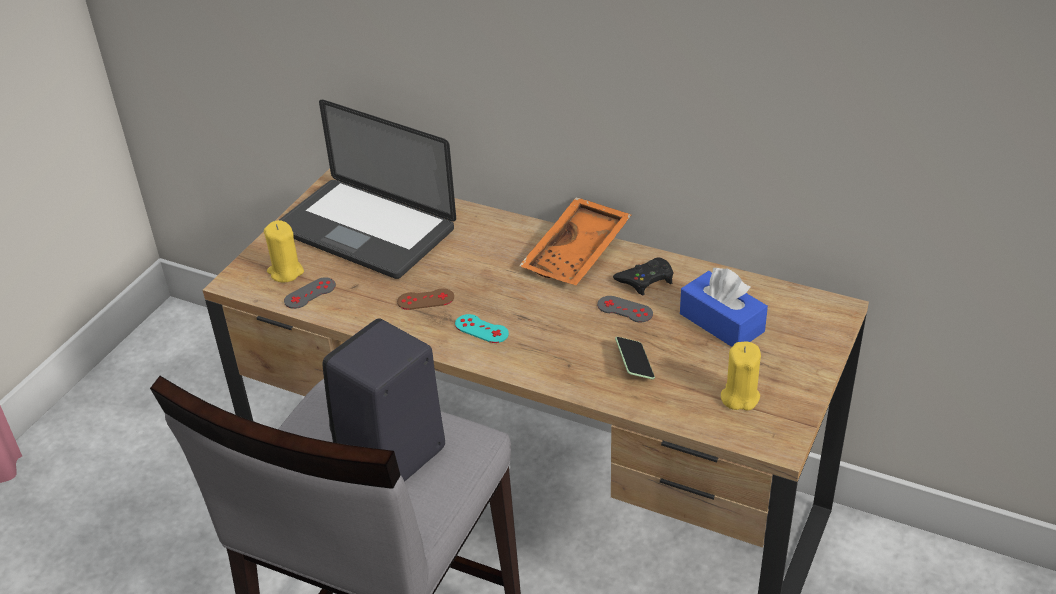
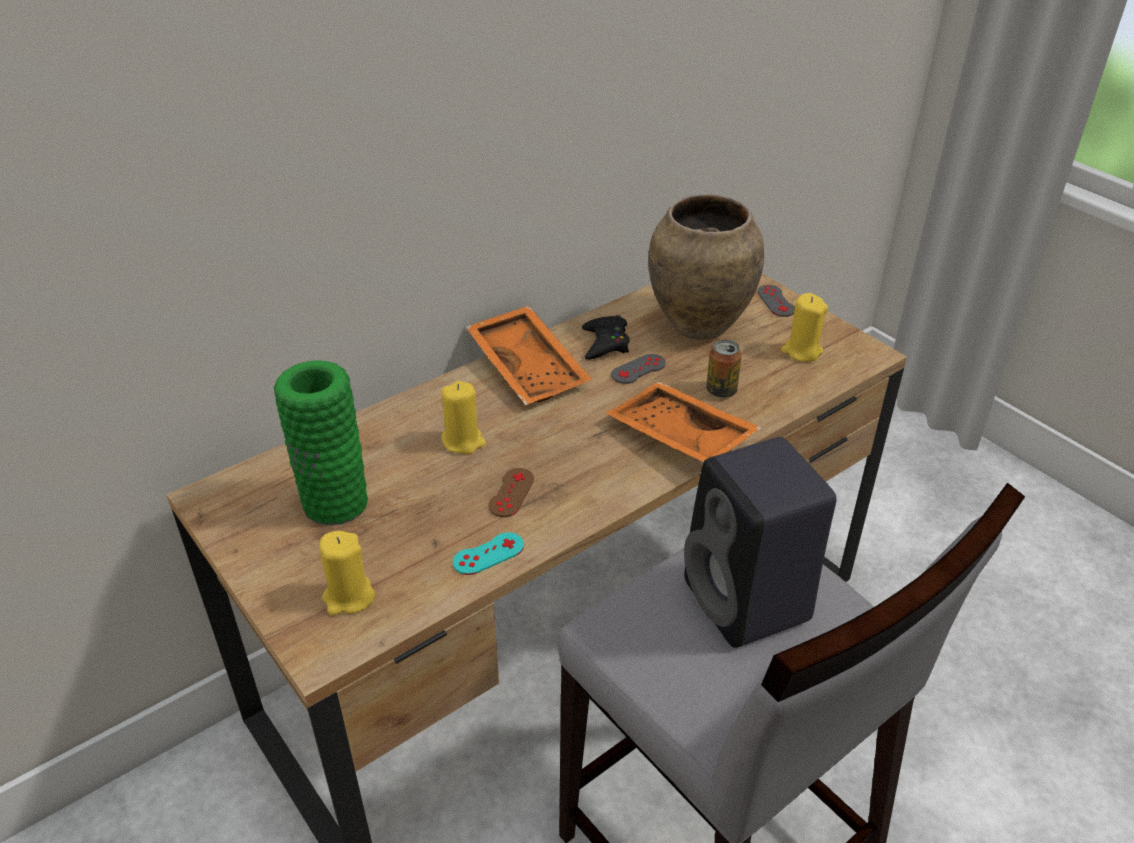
camera: 65 degrees left, 0 degrees up
(310, 293) = (414, 586): grey game controller -> grey game controller (775, 301)
(365, 230) = (335, 502): laptop -> green vase
(465, 257) = (463, 441): none -> yellow candle
(481, 329) = (595, 467): turquoise game controller -> turquoise game controller (488, 554)
(550, 360) = (678, 438): none -> orange tray
(634, 364) = (721, 390): phone -> can
(721, 322) = (698, 325): blue tissue box -> brown vase

